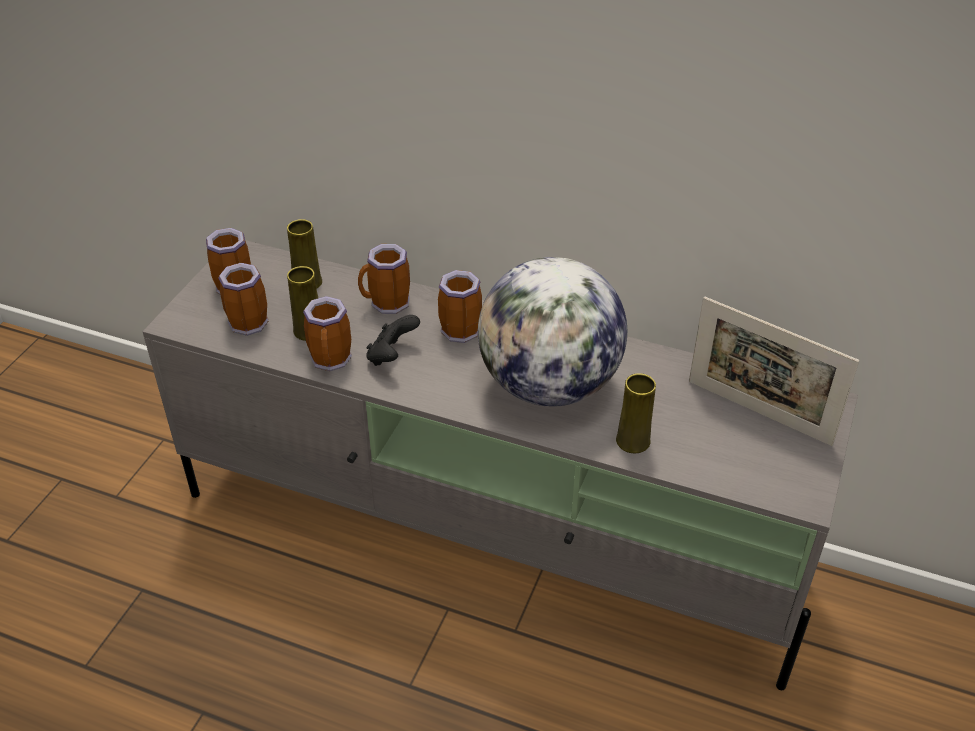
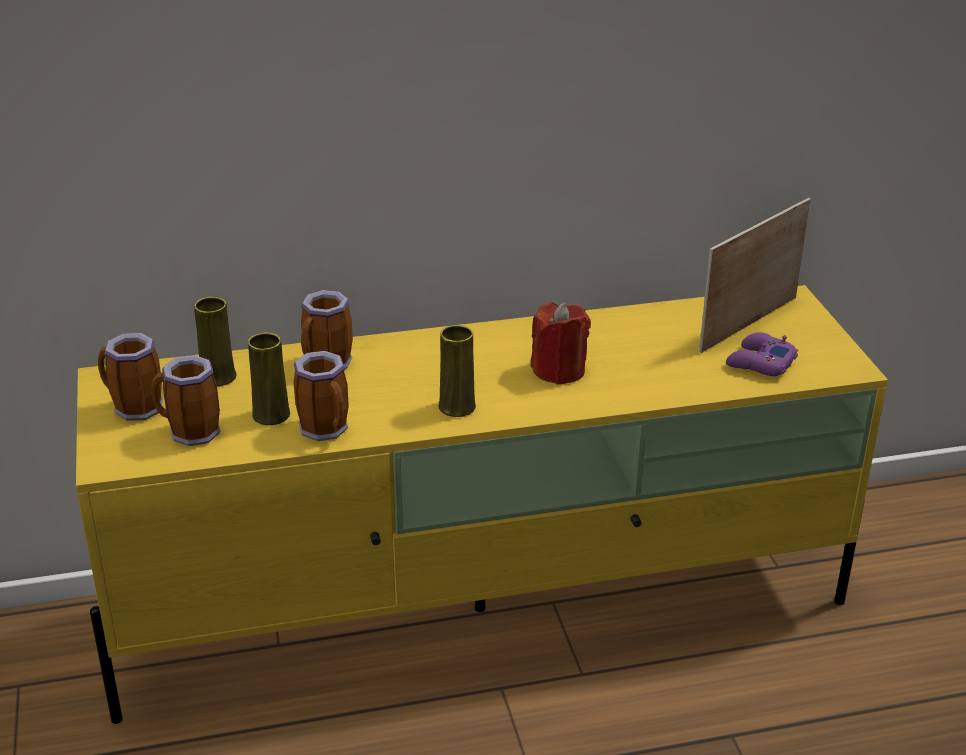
camera: 35 degrees left, 10 degrees down
(392, 356) = (383, 403): black game controller -> none
(458, 328) = (421, 359): mug -> none
(492, 538) = (485, 609): grey tv stand -> yellow tv stand
(549, 385) = (558, 370): globe -> red candle
(633, 441) = (677, 382): yellow vase -> yellow vase (457, 407)
(726, 455) = (760, 363): none -> purple game controller
(758, 412) = (748, 324): picture frame -> picture frame turned 135 degrees clockwise

